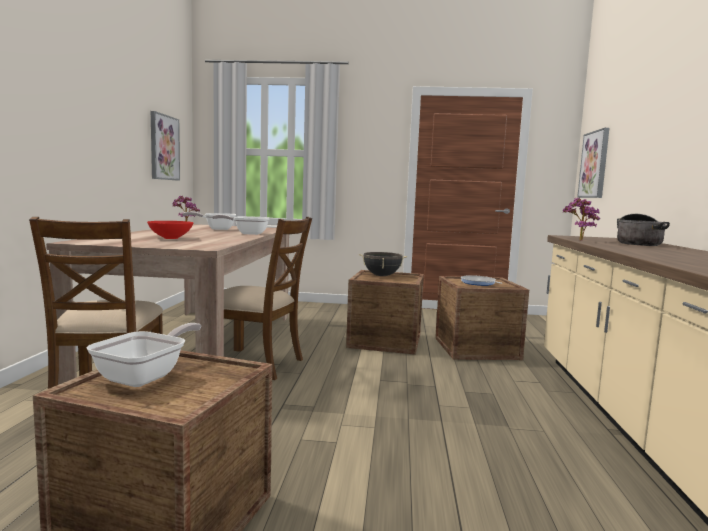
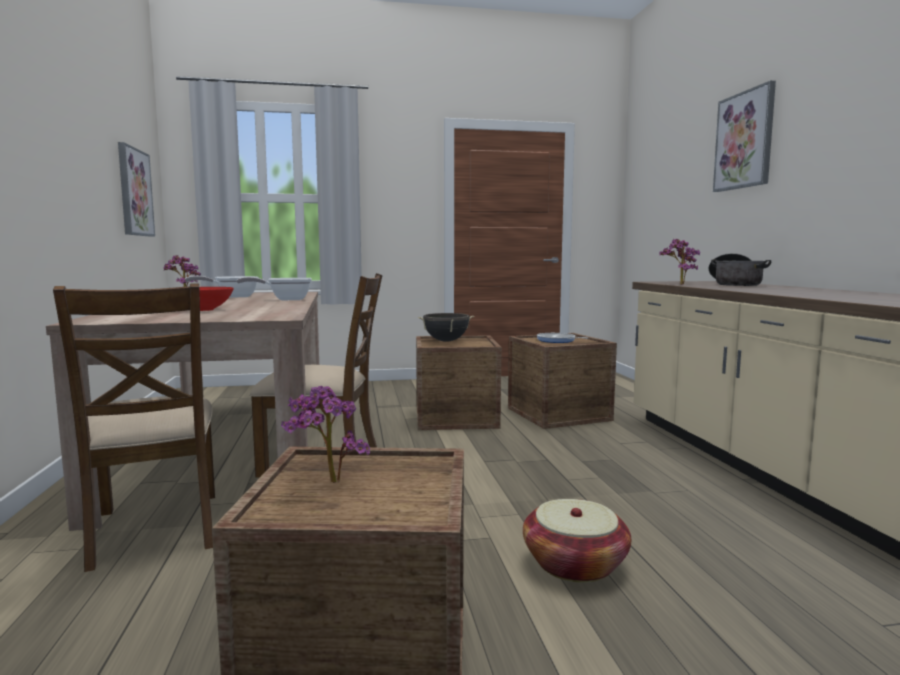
camera: 15 degrees left, 0 degrees up
(146, 376) = (327, 483): frying pan -> potted plant
(388, 476) = (574, 564): none -> basket
(594, 164) = (648, 206): picture -> picture (744, 140)

